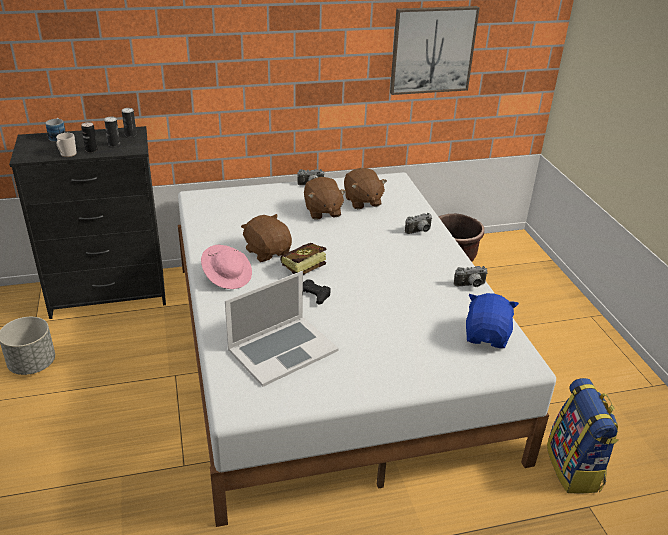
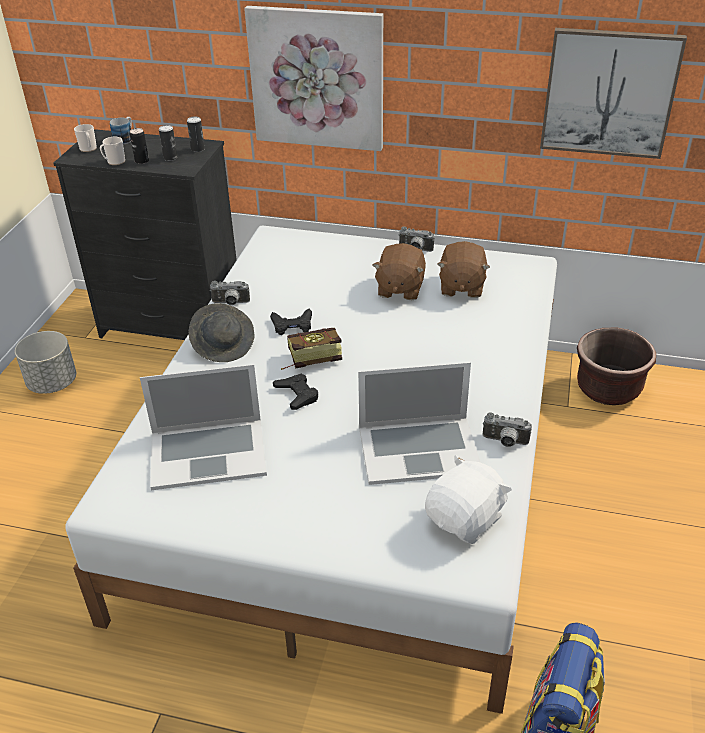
camera: 30 degrees right, 5 degrees up
(32, 149) = (88, 149): none -> mug
(224, 64) = (317, 78): none -> picture
(227, 277) = (224, 345): pink hat -> grey hat
(267, 252) = (292, 325): brown plush toy -> black game controller
(419, 232) = (500, 347): camera -> camera (230, 303)
(423, 305) = (418, 449): none -> laptop
(487, 336) = (465, 519): blue plush toy -> white plush toy

